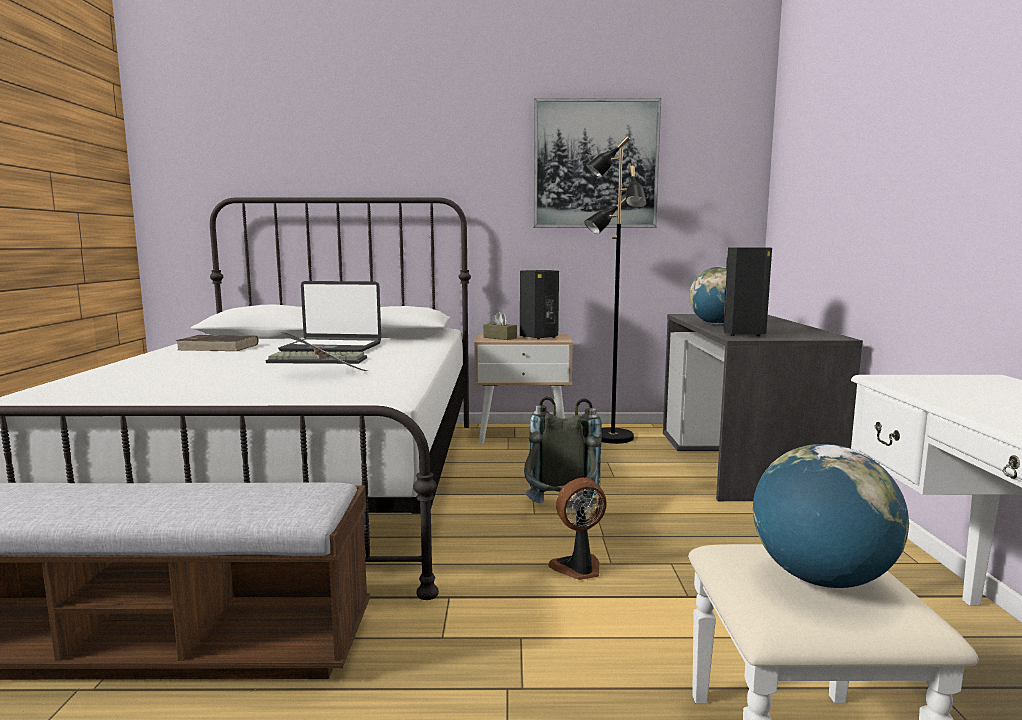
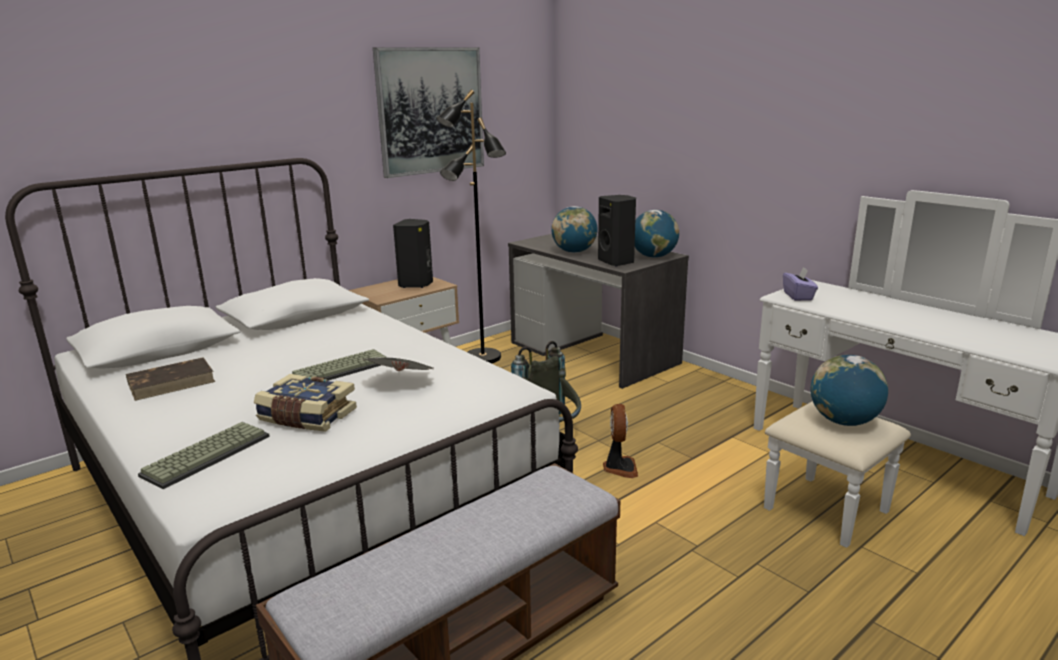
camera: 40 degrees left, 10 degrees up
(111, 377) = (207, 454): none -> keyboard
(213, 375) = (306, 417): none -> book
(332, 347) = (301, 349): laptop -> none
(500, 338) = (386, 293): brown tissue box -> none
(578, 569) = (619, 468): fan -> fan turned 150 degrees clockwise
(806, 336) = (653, 256): none -> globe
(923, 382) = (798, 296): none -> purple tissue box

